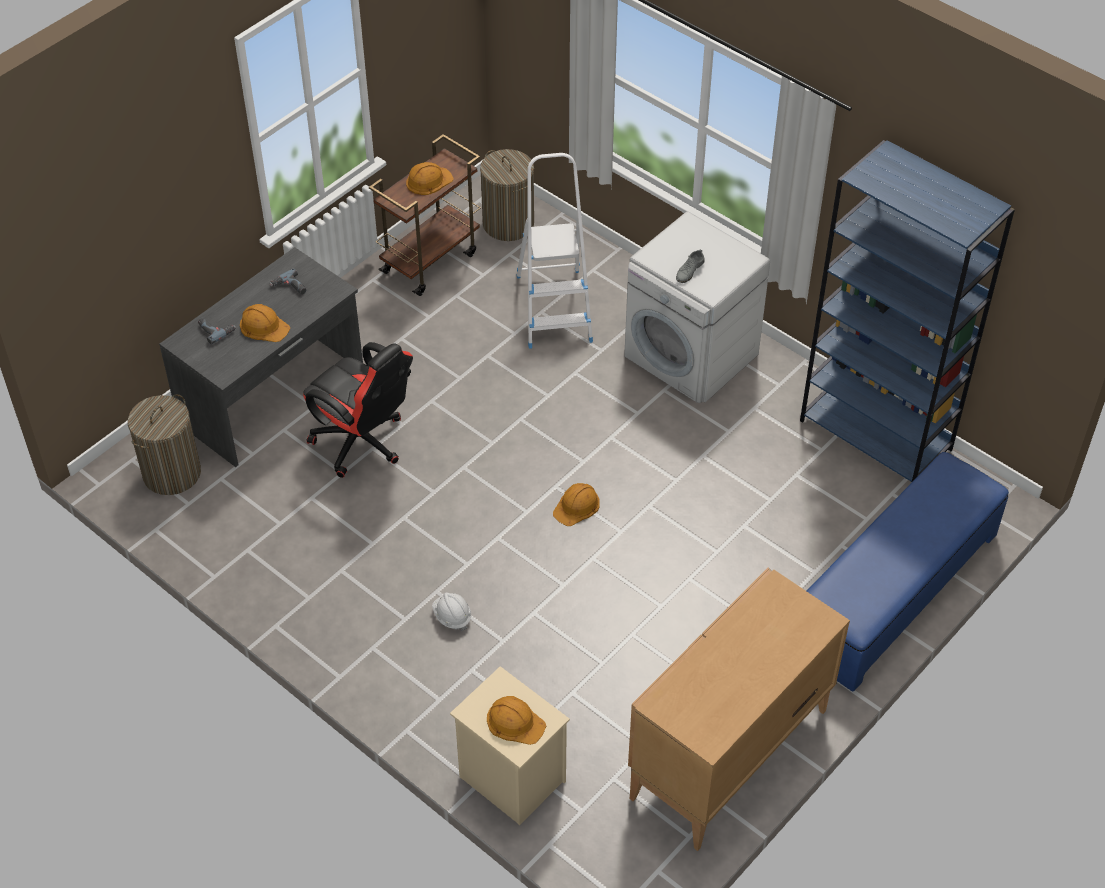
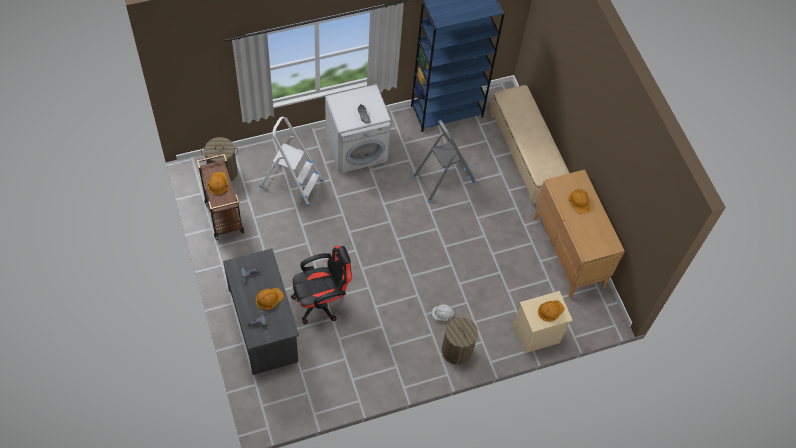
camera: 65 degrees left, 10 degrees up
(172, 473) = (283, 391): laundry basket -> laundry basket (456, 350)
(577, 506) = (413, 237): orange hard hat -> orange hard hat (579, 202)
(731, 496) = (445, 179): none -> grey step ladder
(894, 590) = (526, 153): blue bench -> beige bench

